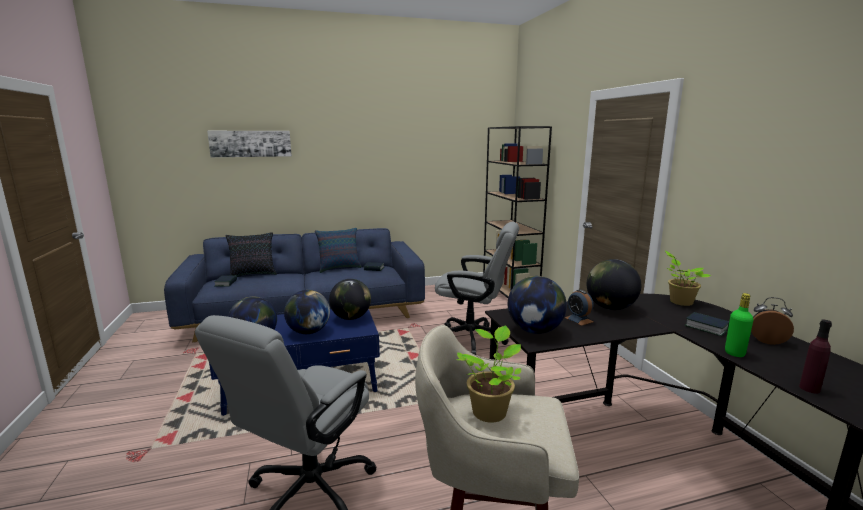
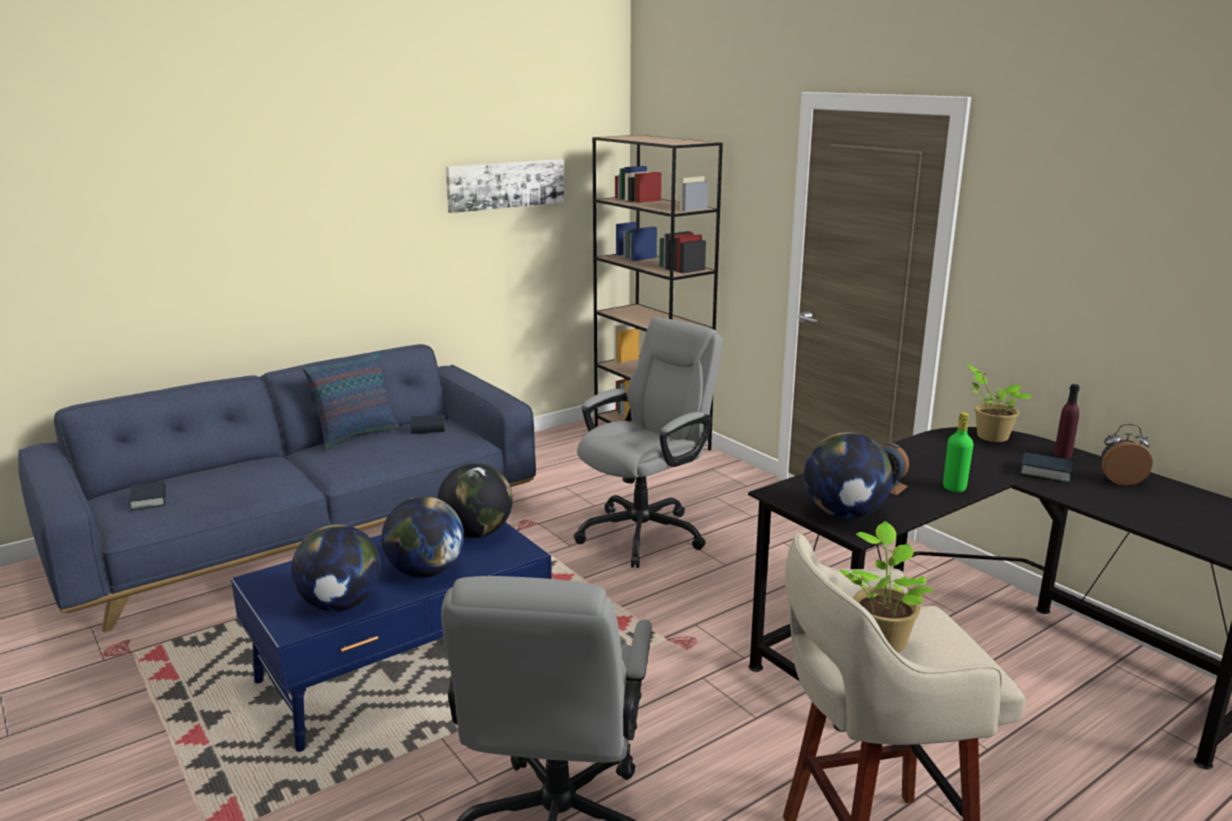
camera: 20 degrees left, 5 degrees up
(251, 143) = (134, 195): picture -> picture (505, 184)
(253, 275) = (188, 474): black pillow -> none
(474, 340) = (645, 533): grey office chair -> grey office chair turned 45 degrees counterclockwise
(610, 308) = (912, 460): globe -> none
(734, 353) = (1096, 505): green bottle -> green bottle (954, 488)
(809, 388) = (1192, 538): purple bottle -> purple bottle (1062, 455)

